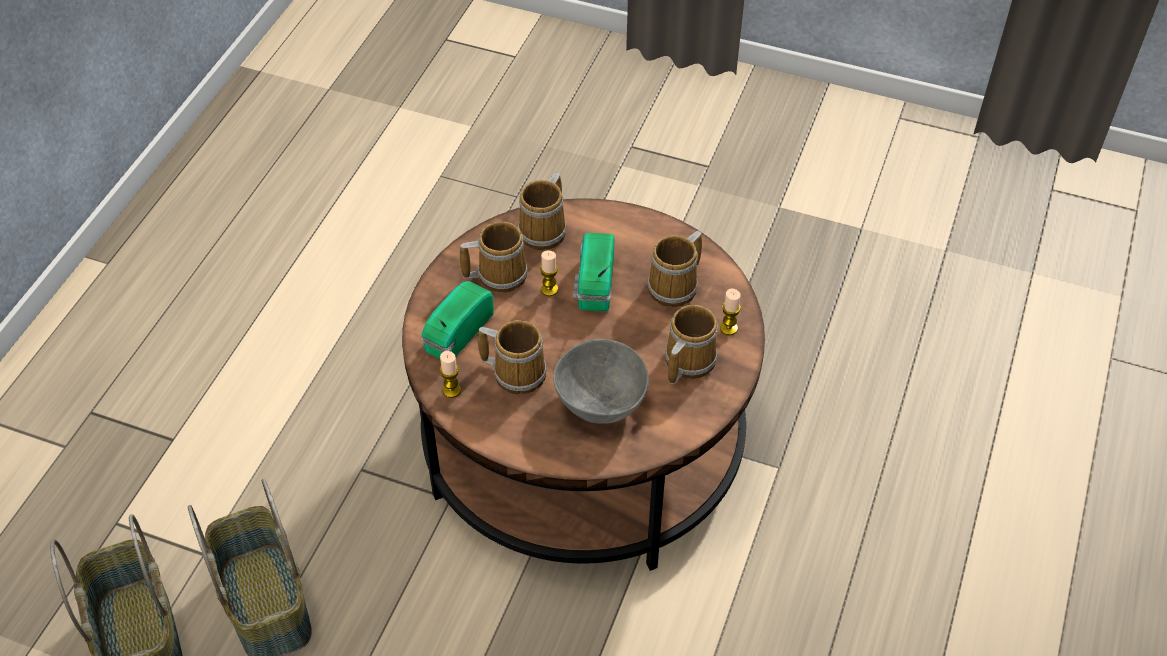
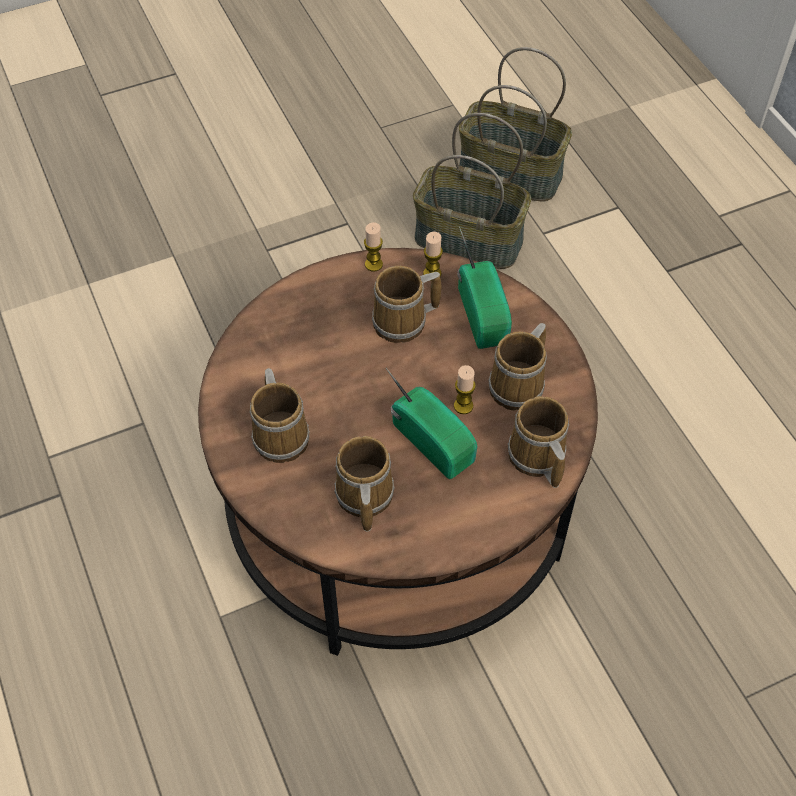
camera: 135 degrees right, 5 degrees up
(600, 404) = (313, 347): grey bowl -> none
(728, 328) = (276, 494): candle -> candle (373, 264)

